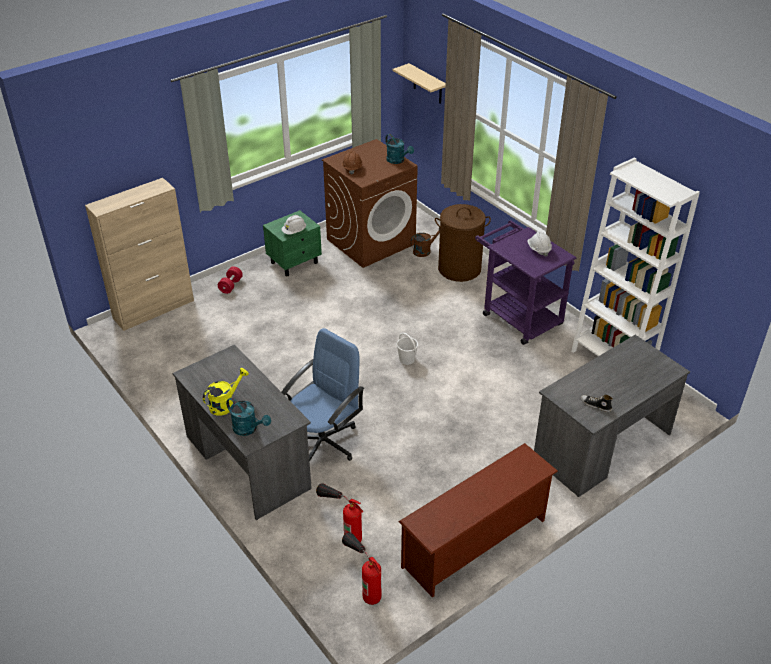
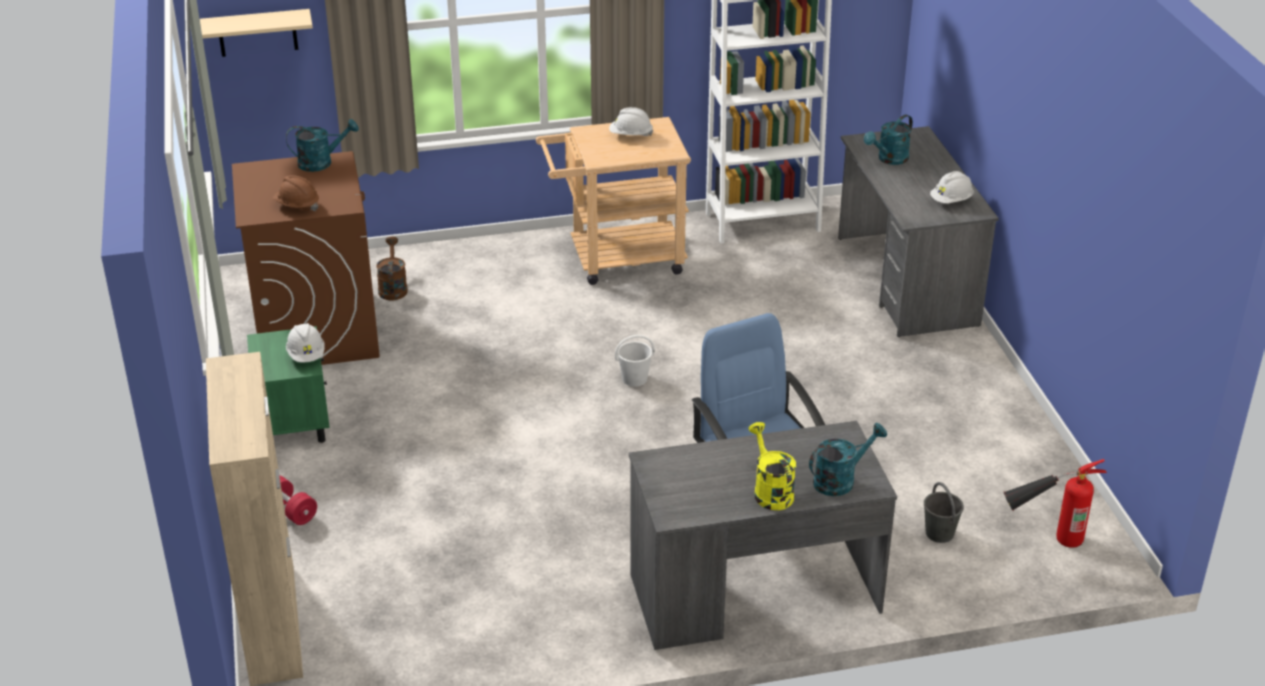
camera: 65 degrees left, 5 degrees down
(342, 529) = (940, 533): fire extinguisher -> grey bucket
(459, 269) = (468, 272): brown laundry basket -> none
(475, 544) = (1019, 427): brown shoe rack -> none
(517, 316) = (616, 259): purple cart -> beige cart
(595, 405) = (951, 201): shoe -> white hard hat
(624, 363) = (889, 159): none -> turquoise watering can

